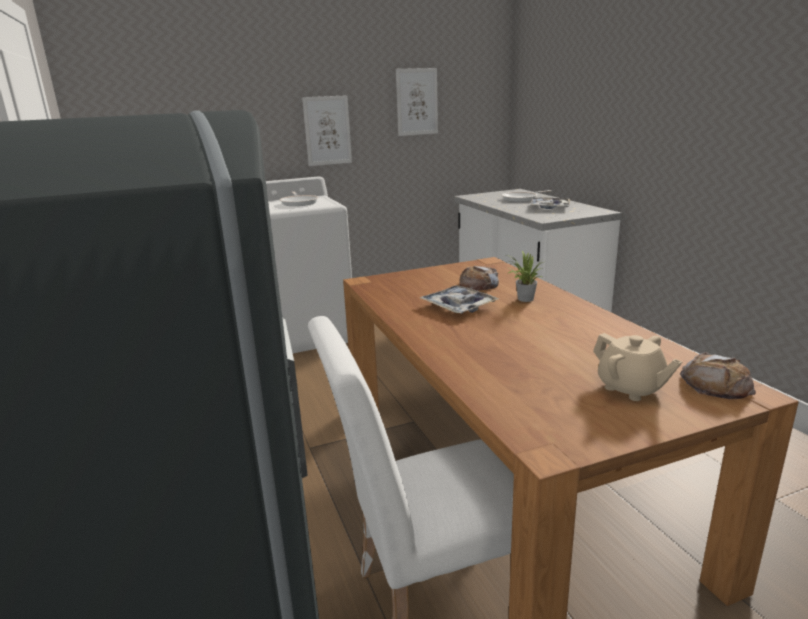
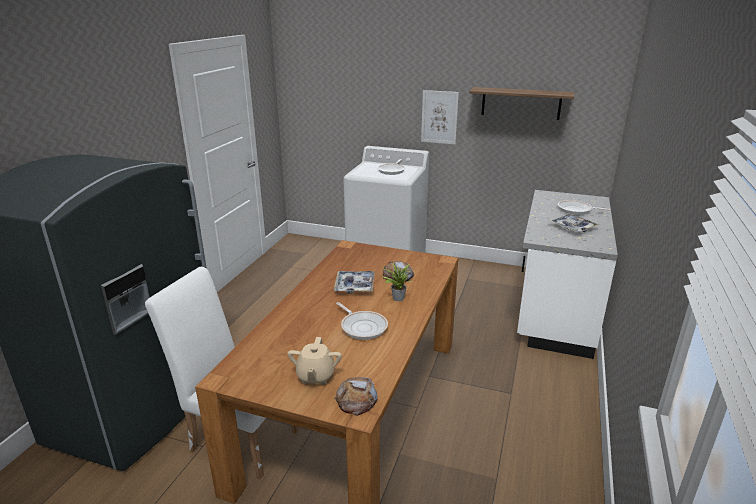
camera: 40 degrees right, 5 degrees up
(417, 102) = (521, 103): picture -> shelf
(555, 331) = (362, 326): none -> frying pan

